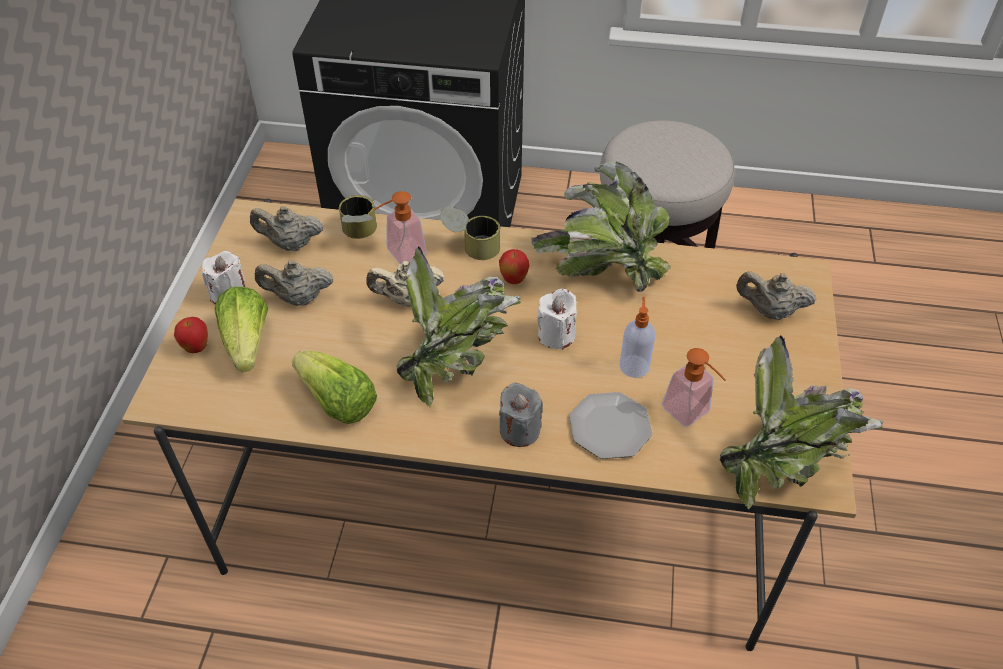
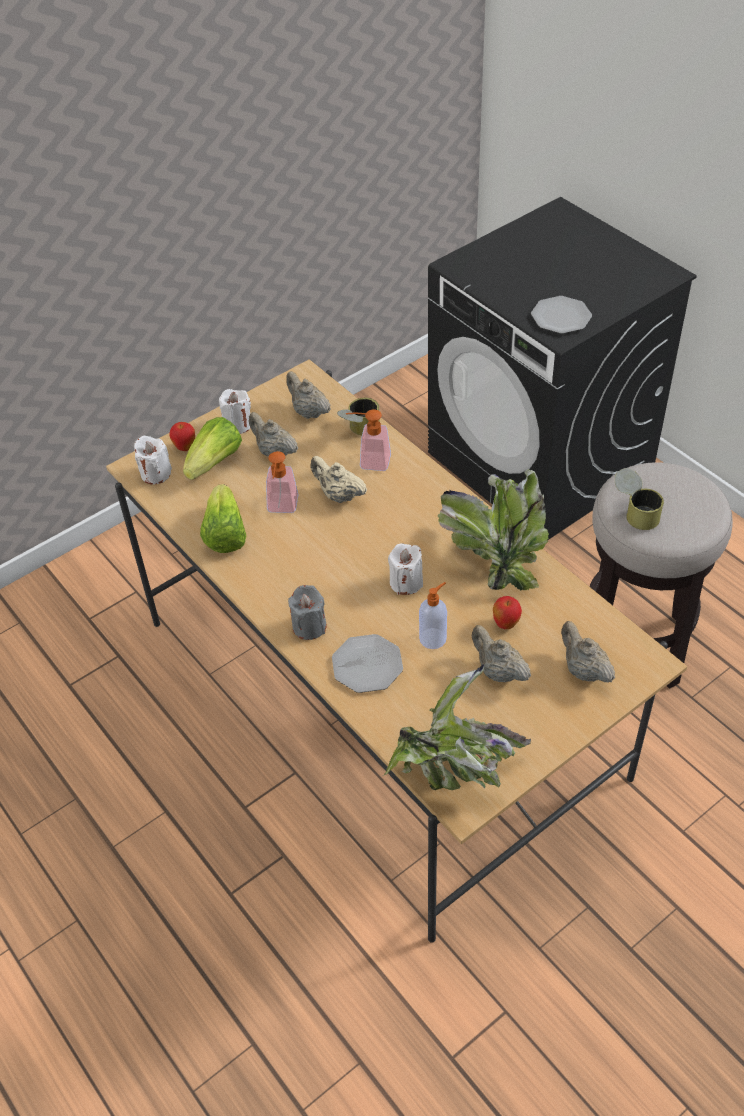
camera: 45 degrees right, 0 degrees up
(192, 392) = (155, 473): none -> white candle
(456, 361) = (322, 556): potted plant -> none
(463, 42) = (561, 317): none -> plate
(471, 246) = (422, 484): can -> can (635, 512)
(513, 280) = (423, 526): apple -> apple (505, 624)
(691, 414) = (431, 696): soap dispenser -> soap dispenser (282, 508)
(714, 356) = (498, 671): none -> beige teapot

